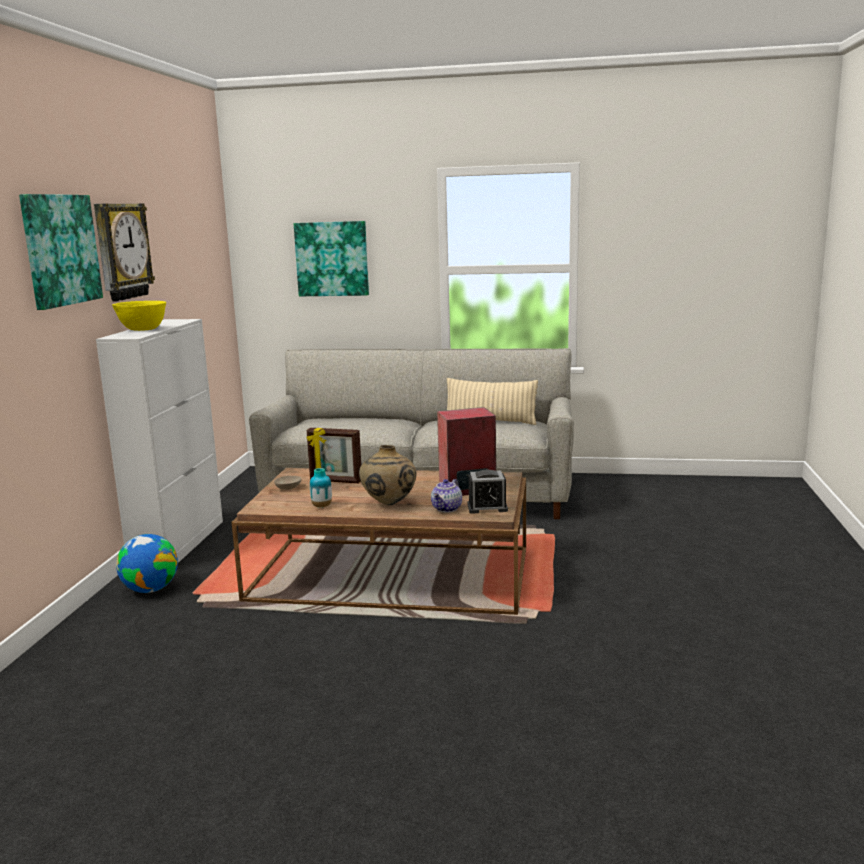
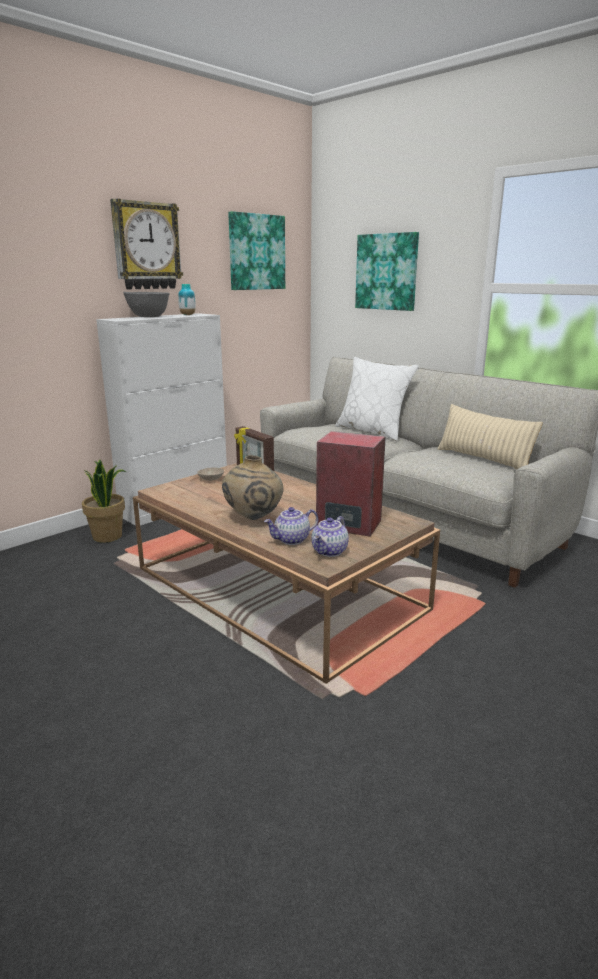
camera: 35 degrees right, 5 degrees up
(60, 250) = (58, 236): picture -> picture (256, 252)
(142, 330) = (148, 317): yellow bowl -> grey bowl
(150, 589) = (108, 536): globe -> potted plant
(321, 506) = (201, 503): vase -> vase (187, 315)
(364, 418) = (373, 431): none -> white pillow
(487, 507) = (330, 552): alarm clock -> teapot

